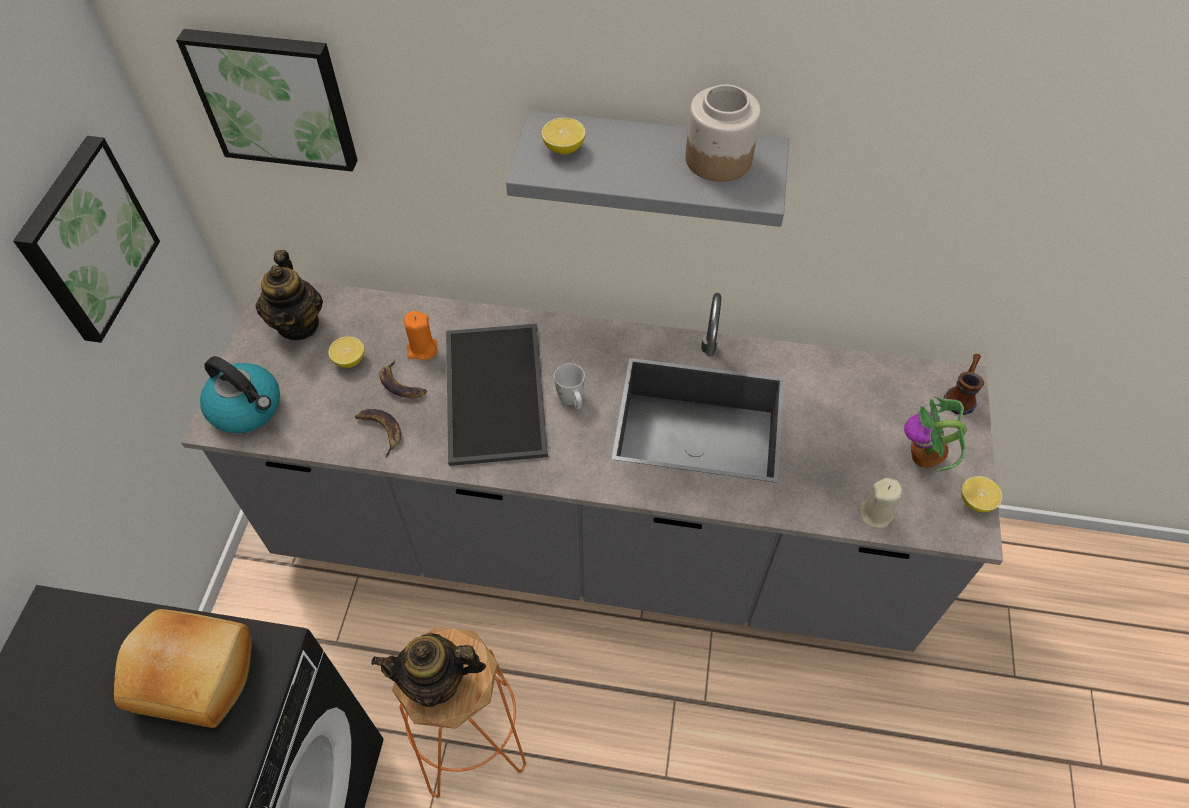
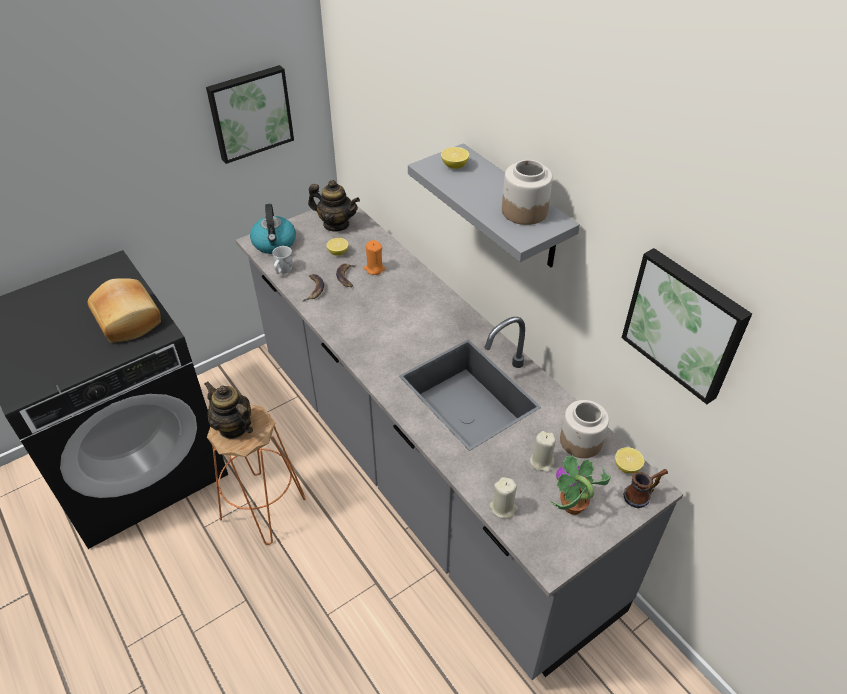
camera: 45 degrees right, 10 degrees down
(275, 98) = (369, 87): picture -> picture (685, 323)
(298, 324) = (336, 224): teapot -> teapot turned 105 degrees counterclockwise
(498, 394) = (383, 310): tray -> none
(572, 400) = (414, 337): white mug -> white mug (283, 271)
(851, 435) = (542, 462): none -> beige candle
(857, 384) = (581, 441): none -> jar
(976, 501) = (574, 552): lemon -> lemon (627, 467)

